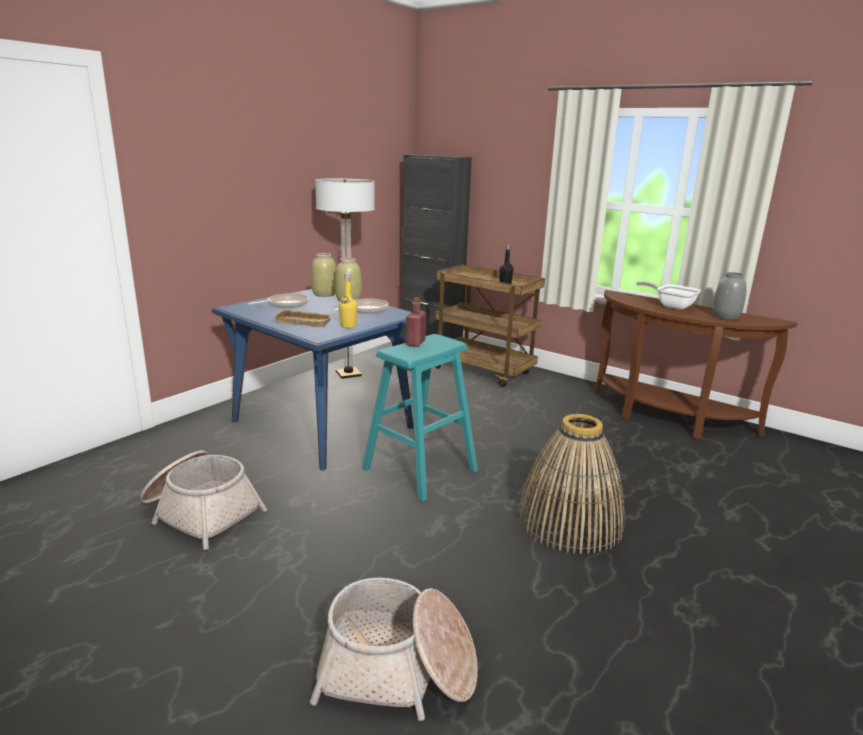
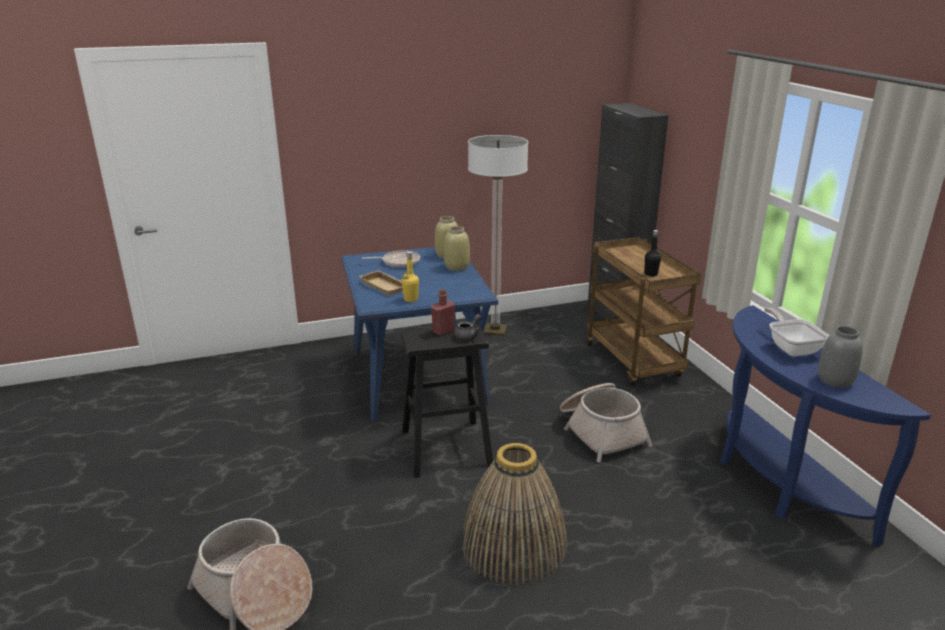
camera: 35 degrees right, 5 degrees up
(201, 512) = (260, 427): basket -> basket (601, 432)
(365, 310) = (453, 282): frying pan -> none
(419, 470) = (445, 448): turquoise stool -> black stool
(443, 342) = (468, 336): none -> grey teapot
(666, 419) = (776, 481): brown console table -> blue console table

